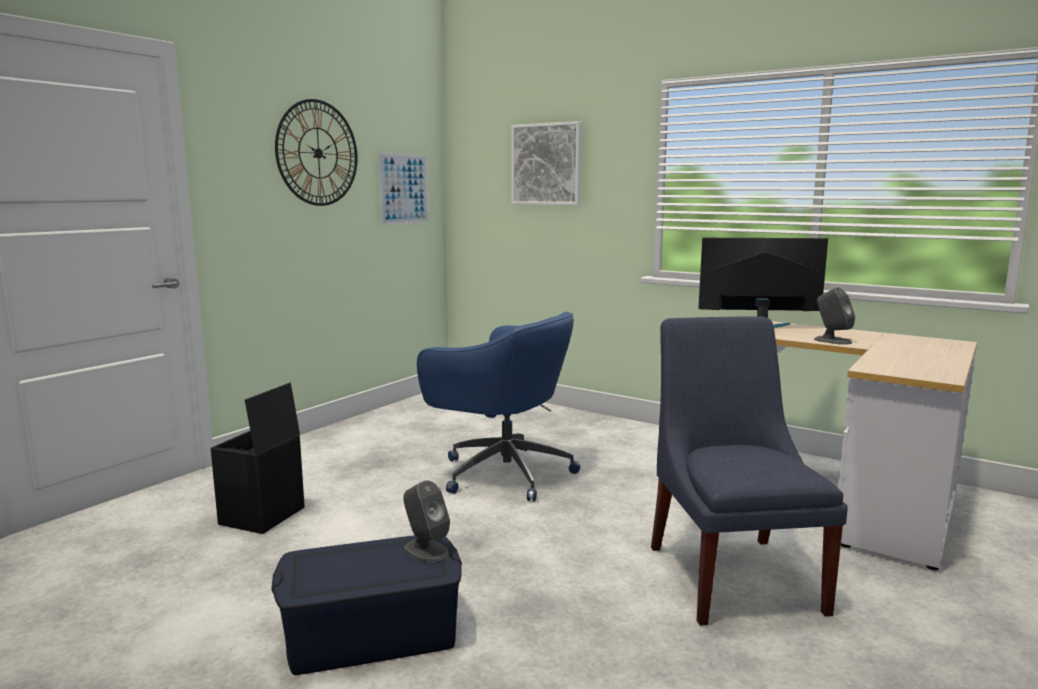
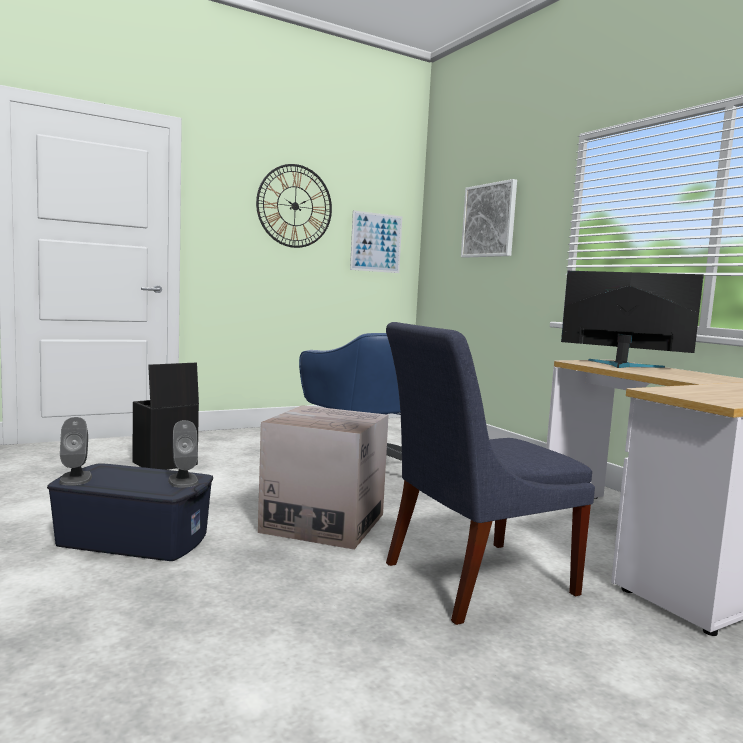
camera: 25 degrees right, 5 degrees down
(536, 549) = (323, 523): none -> cardboard box
(732, 573) = (471, 579): blue chair -> blue chair turned 135 degrees counterclockwise
(832, 340) = (676, 377): grey speaker -> grey speaker (76, 478)

